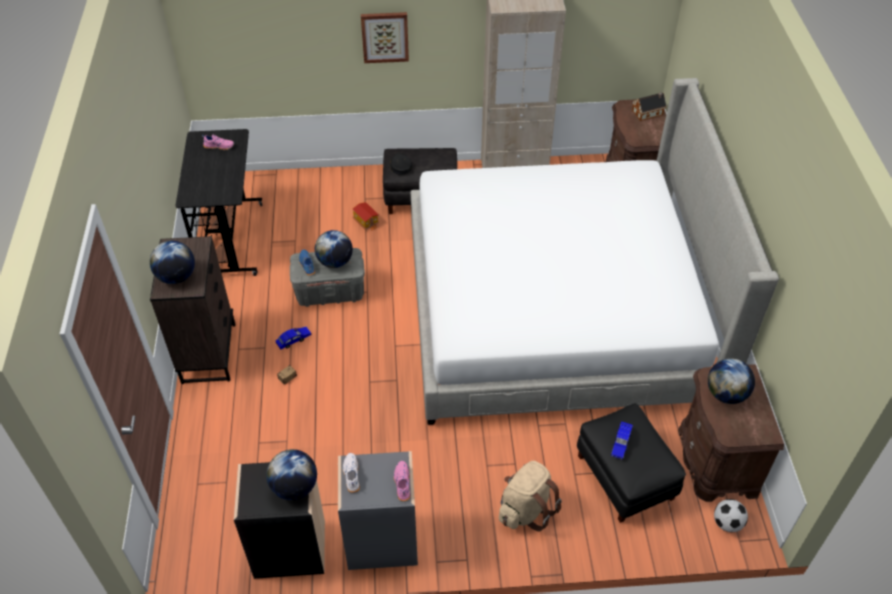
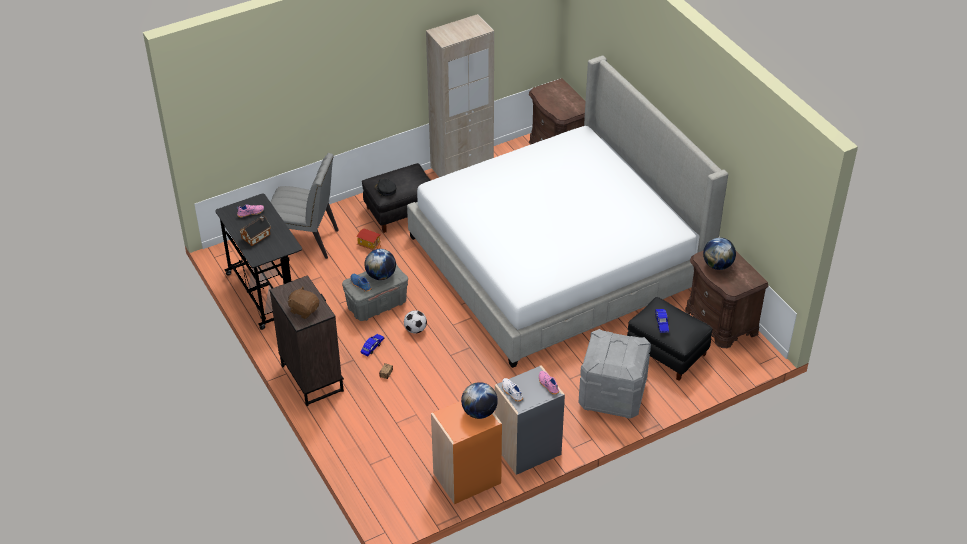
camera: 25 degrees left, 5 degrees down
(177, 277) = (304, 310): globe -> brown plush toy
(289, 550) = (466, 479): black bookcase -> orange bookcase
(305, 196) = (304, 241): none -> grey chair
(385, 36) = (351, 87): picture -> none
(526, 509) = (612, 395): beige backpack -> grey storage box
(648, 112) = (560, 91): toy house -> toy house (257, 236)
(727, 523) = (746, 356): football -> football (415, 329)

